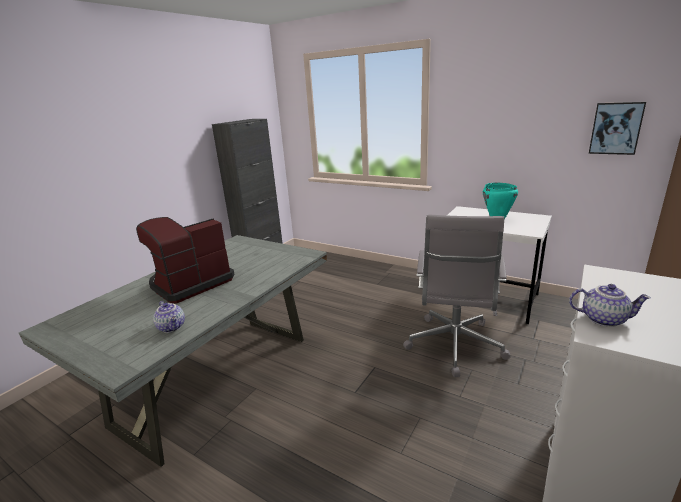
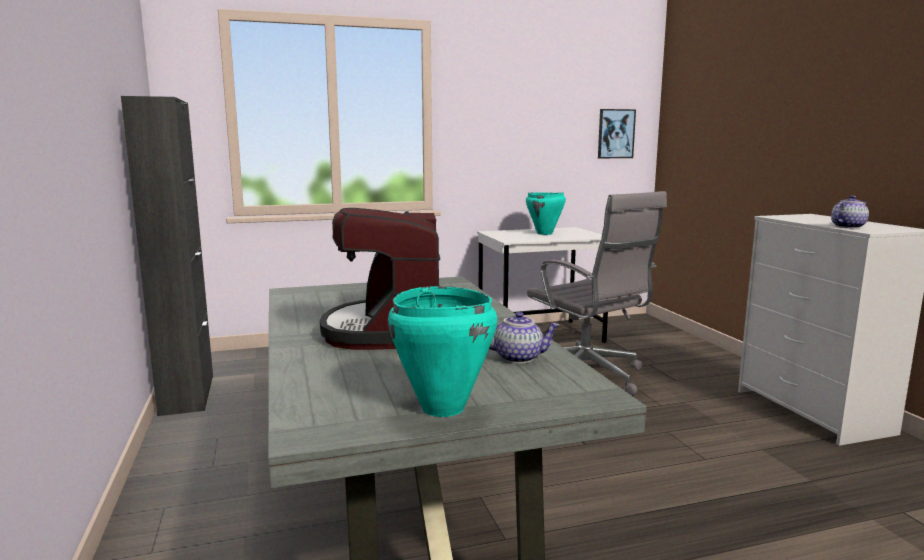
camera: 50 degrees left, 10 degrees down
(83, 340) = (442, 408): none -> turquoise cooking pot

